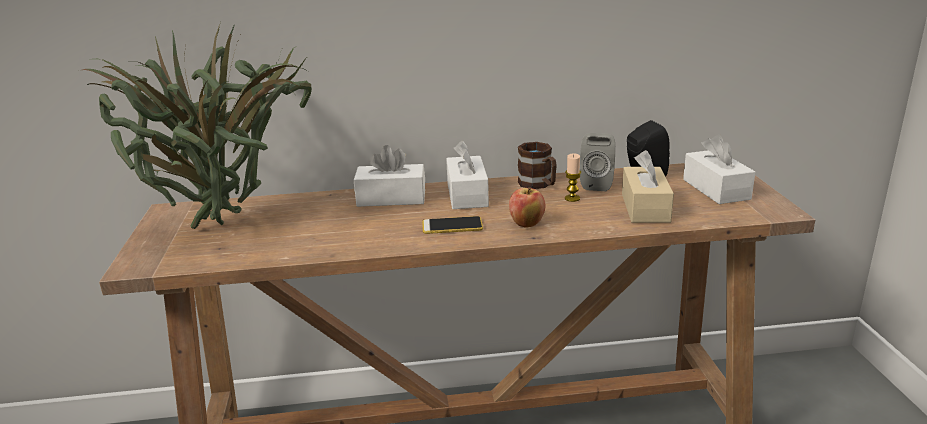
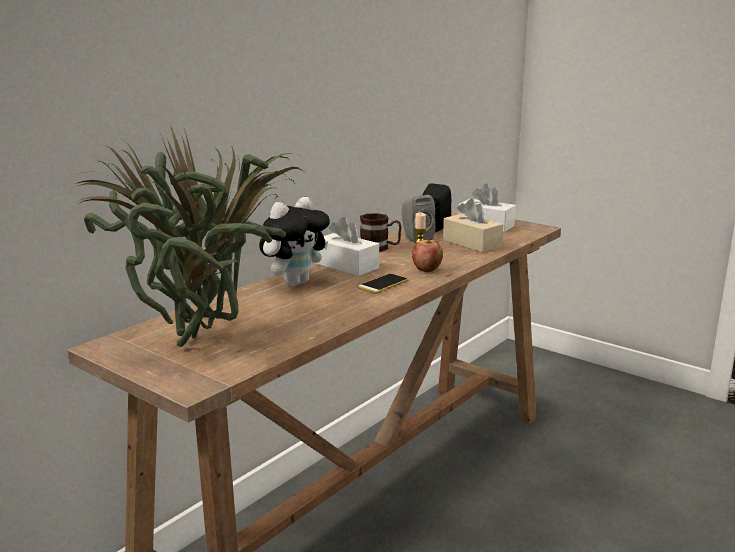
camera: 45 degrees left, 5 degrees down
(391, 198) = (295, 282): white tissue box -> plush toy

